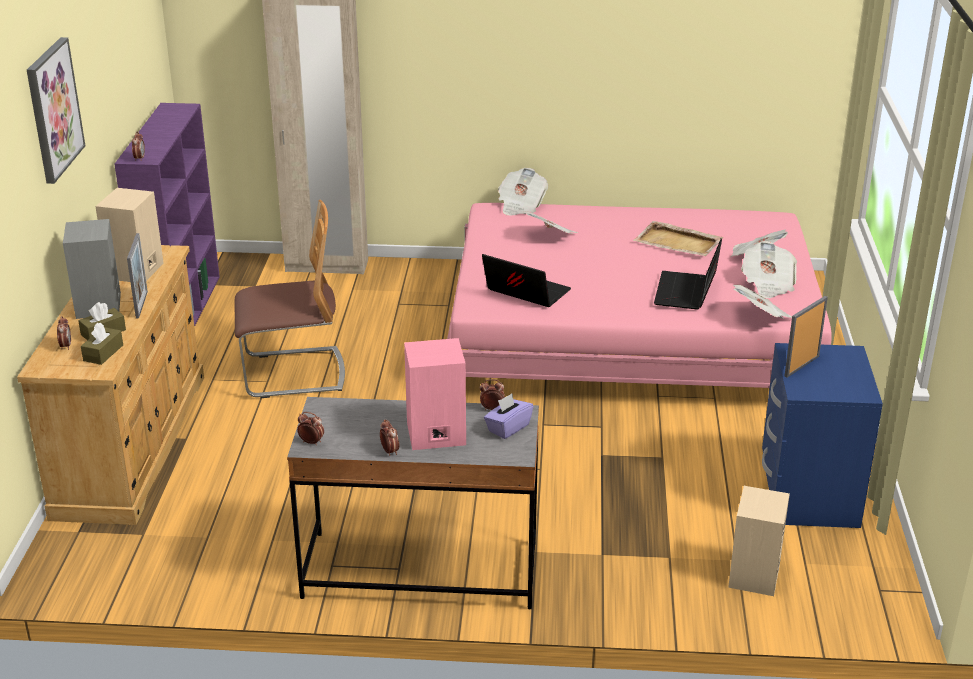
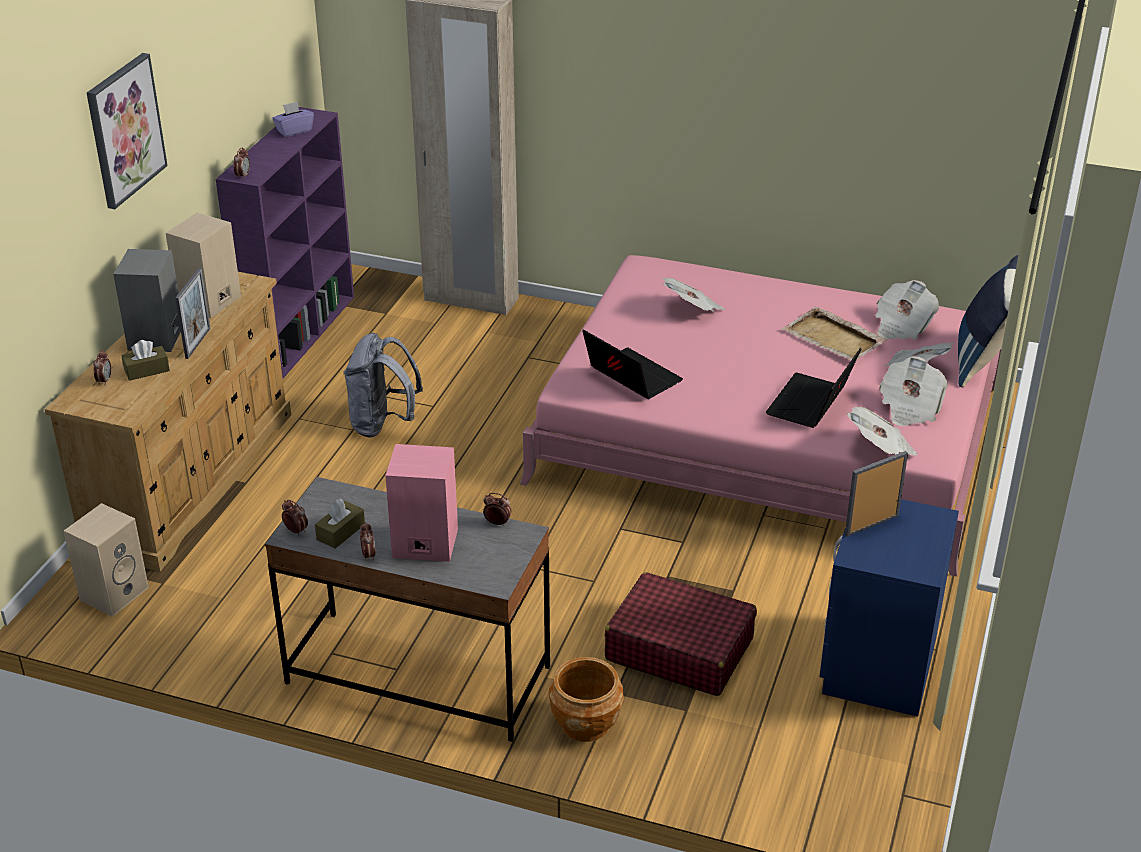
camera: 15 degrees right, 5 degrees up
(103, 353) = (136, 394): brown tissue box -> brown tissue box (341, 532)
(293, 373) = (383, 425): chair -> grey backpack
(508, 428) = (502, 549): purple tissue box -> purple tissue box (294, 131)
(521, 205) = (678, 265): newspaper -> newspaper (902, 326)
(588, 583) = (585, 724): none -> brown planter
(639, 510) = (679, 649): none -> red suitcase
(753, 574) = (768, 748): beige speaker -> beige speaker (114, 592)
(804, 244) = (982, 361): none -> blue pillow

